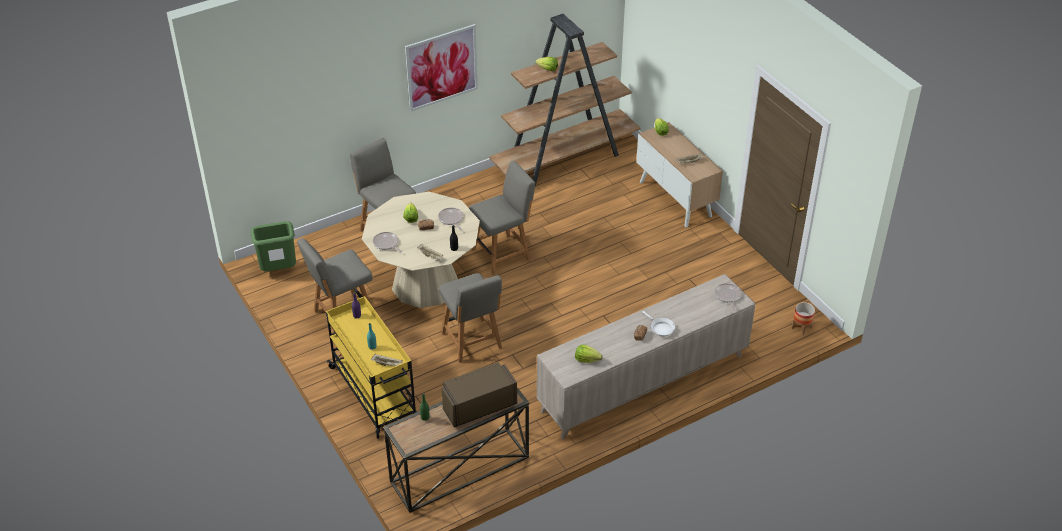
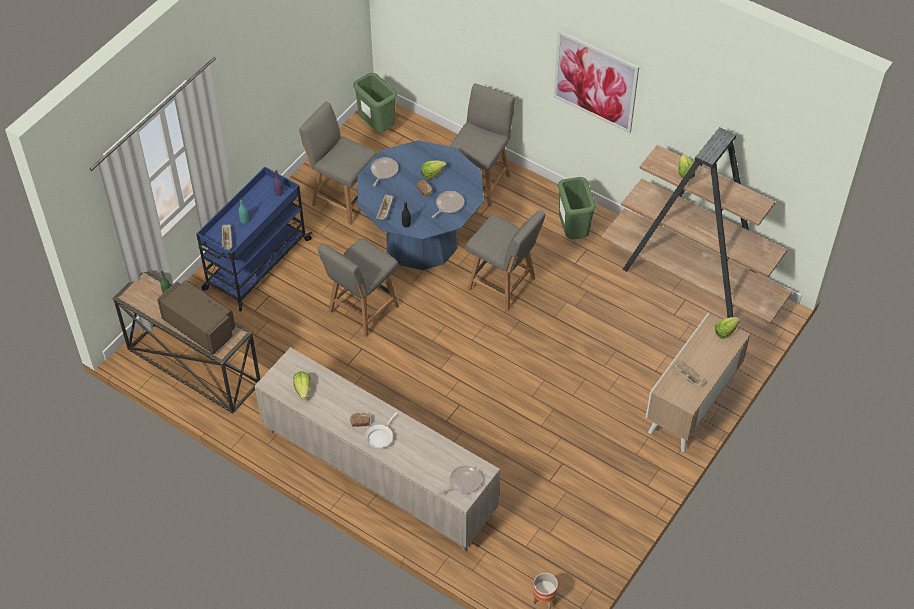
camera: 65 degrees right, 10 degrees up
(375, 394) = (256, 265): yellow cart -> blue cart
(425, 284) = (421, 241): beige dining table -> blue dining table
(477, 200) = (572, 232): none -> green trash can

